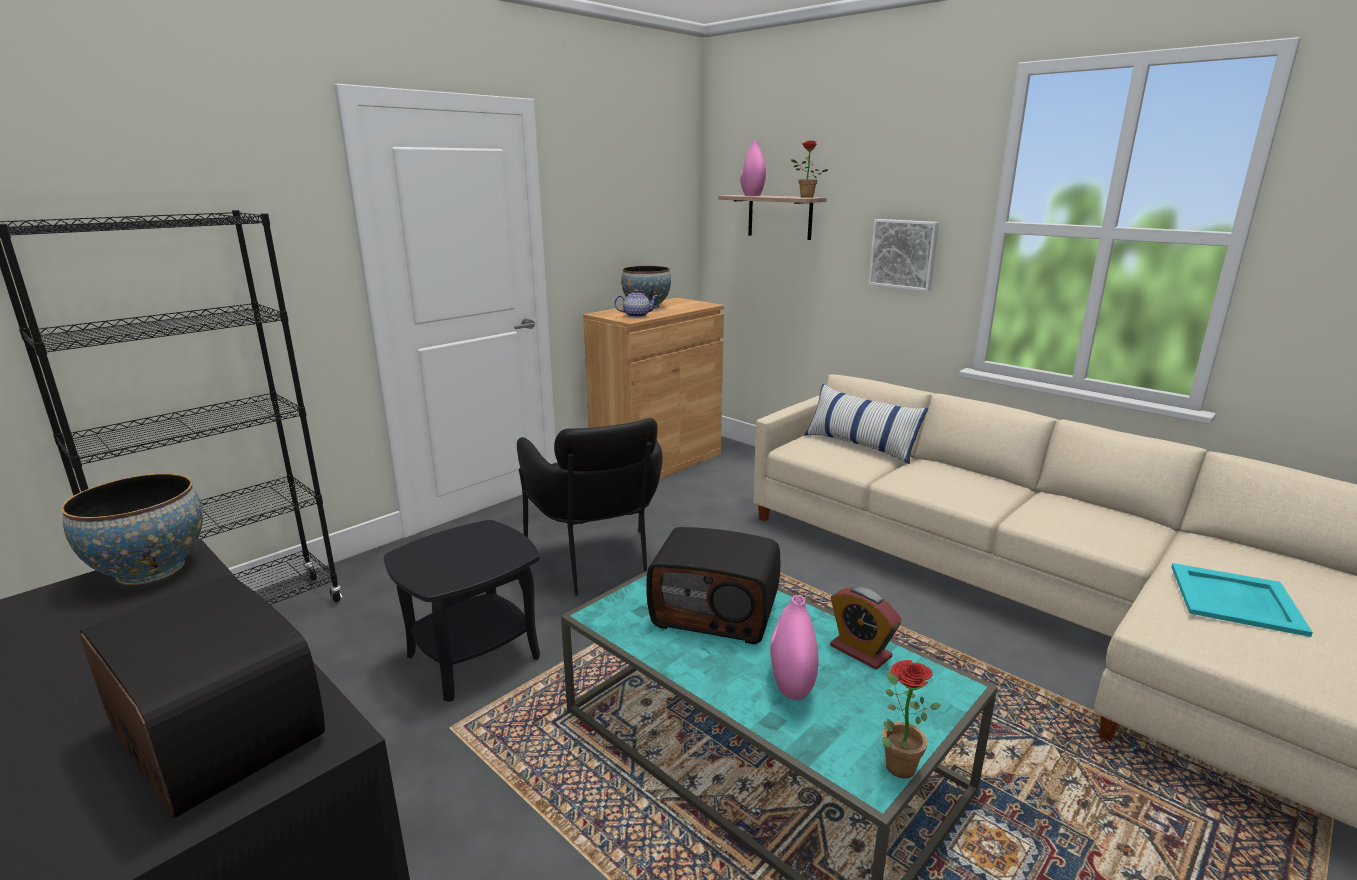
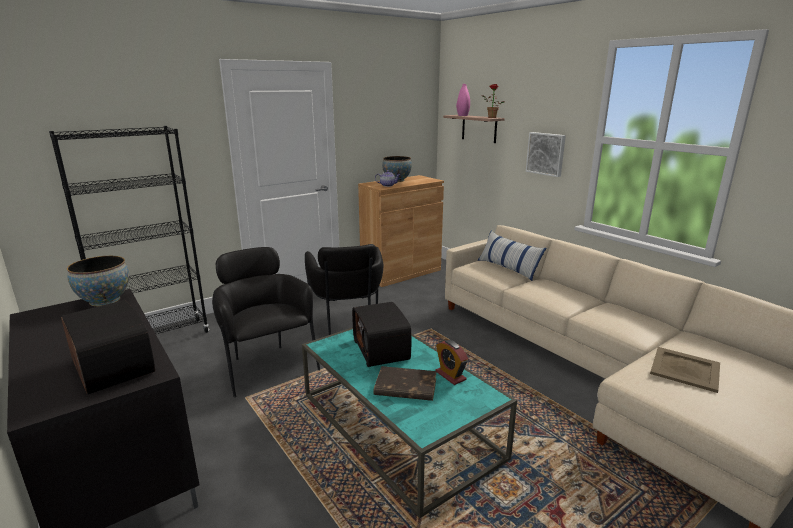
camera: 10 degrees right, 0 degrees up
(474, 656) = (267, 365): black side table -> black armchair
(716, 612) = (382, 349): radio -> radio turned 45 degrees clockwise
(791, 684) = (405, 387): pink vase -> brown book
(895, 762) = (440, 427): potted plant -> none
(1236, 599) = (685, 369): turquoise tray -> beige tray

